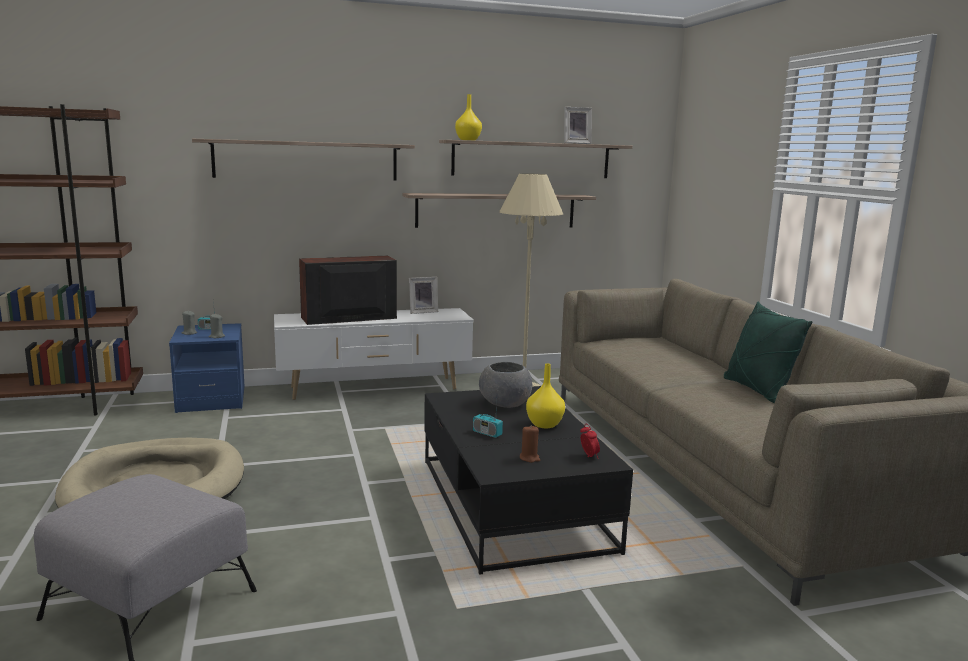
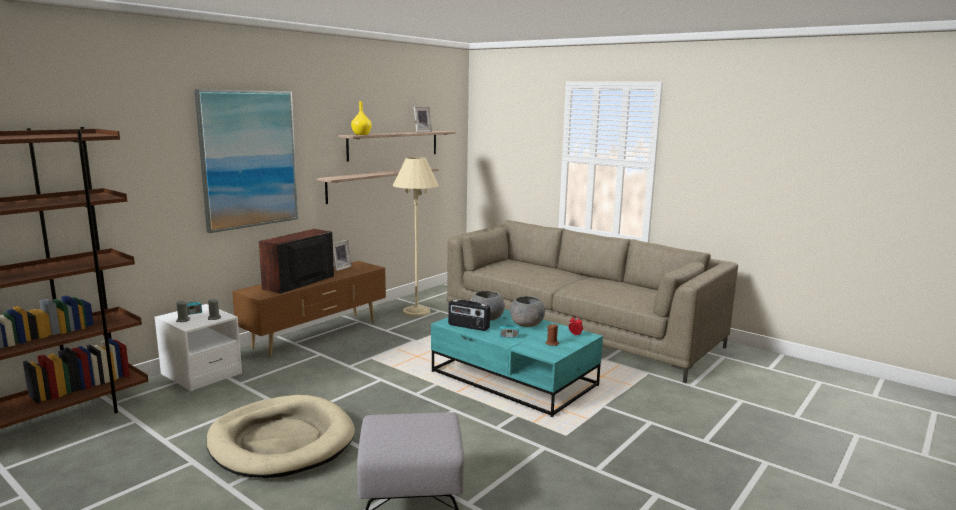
camera: 35 degrees left, 0 degrees up
(211, 400) = (201, 374): blue nightstand -> white nightstand
(306, 160) = (249, 159): shelf -> picture
(375, 389) = (317, 335): white tv stand -> brown tv stand
(460, 408) = (468, 327): none -> radio
(514, 504) = (515, 378): black coffee table -> turquoise coffee table
(544, 425) = (527, 324): yellow vase -> grey bowl
(757, 390) = (603, 280): green pillow -> none

